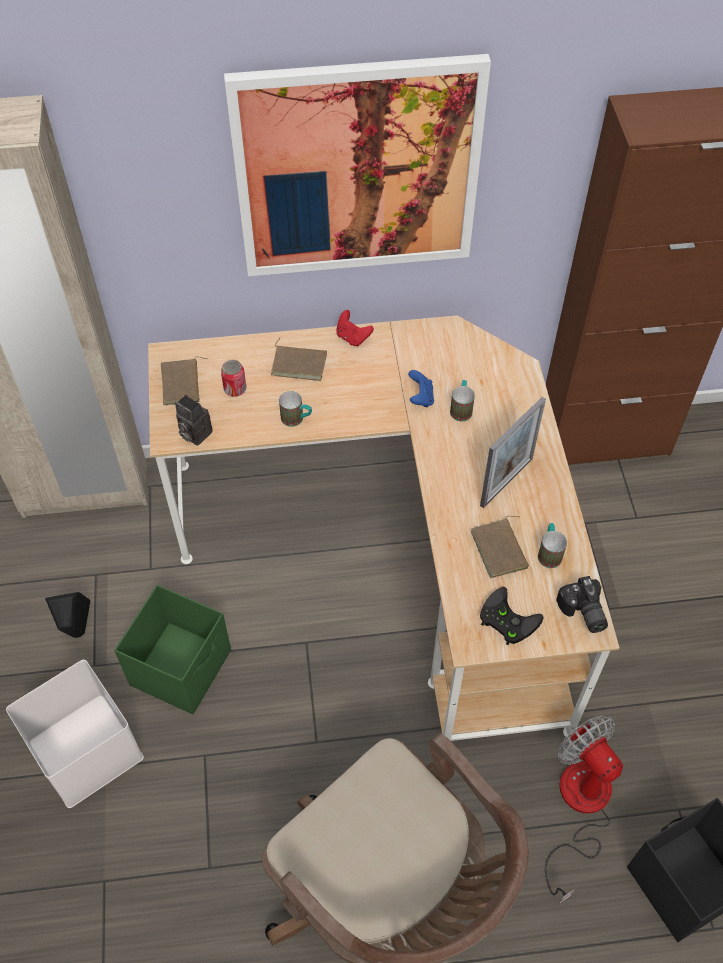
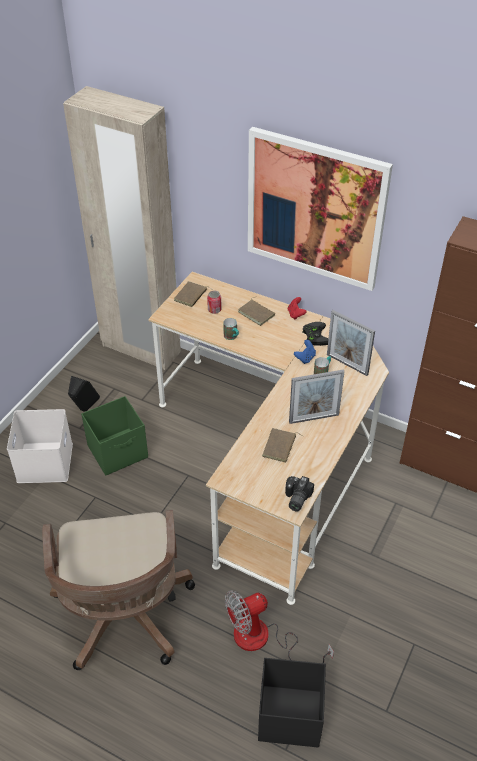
camera: 35 degrees right, 10 degrees down
(194, 433) = (176, 319): camera -> none
(480, 378) = (347, 364): none -> picture frame
(505, 619) = (252, 479): black game controller -> black game controller (315, 335)
(549, 552) = (305, 462): mug -> none
(580, 807) = (263, 640): fan -> fan turned 120 degrees counterclockwise

